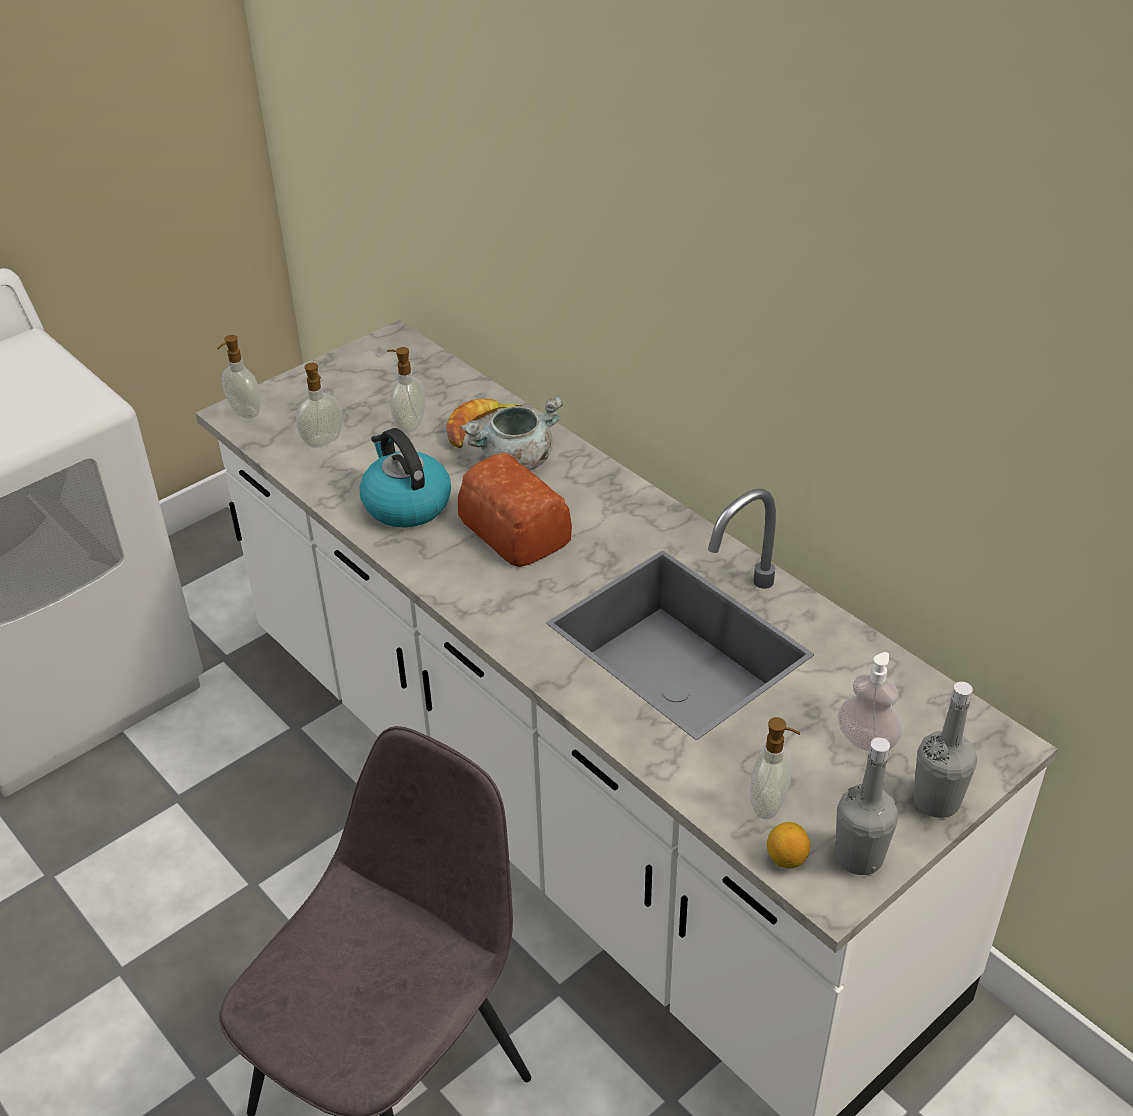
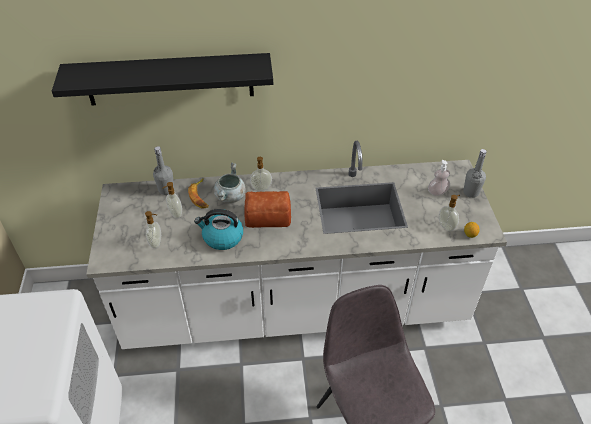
camera: 55 degrees left, 5 degrees up
(244, 412) = (107, 258): soap dispenser -> soap dispenser (261, 188)
(506, 155) = (170, 79): none -> black shelf
(859, 857) = (480, 219): grey bottle -> grey bottle (166, 190)

